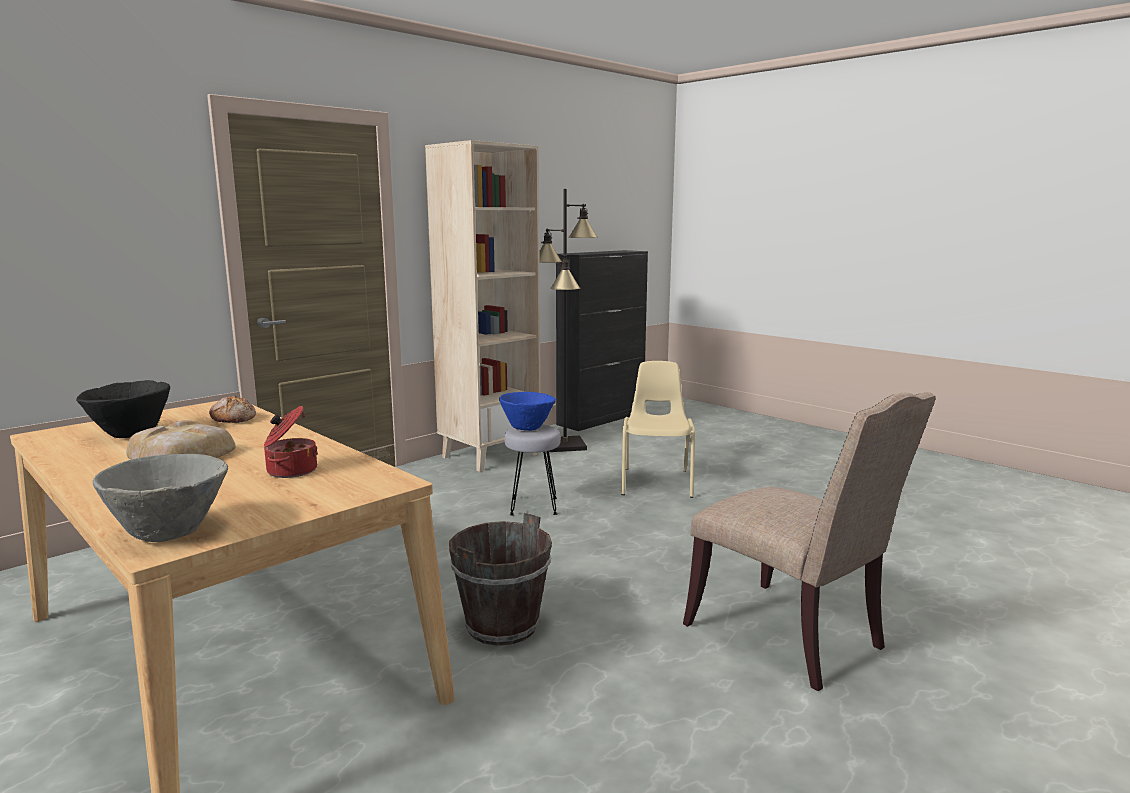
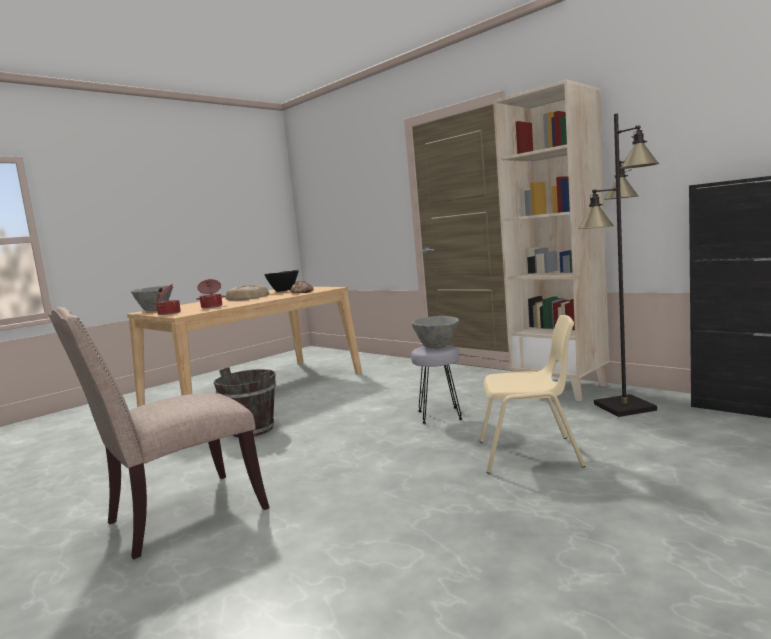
camera: 90 degrees right, 5 degrees down
(320, 501) = (168, 313): none -> cooking pot
(527, 428) = (437, 346): blue bowl -> grey bowl

